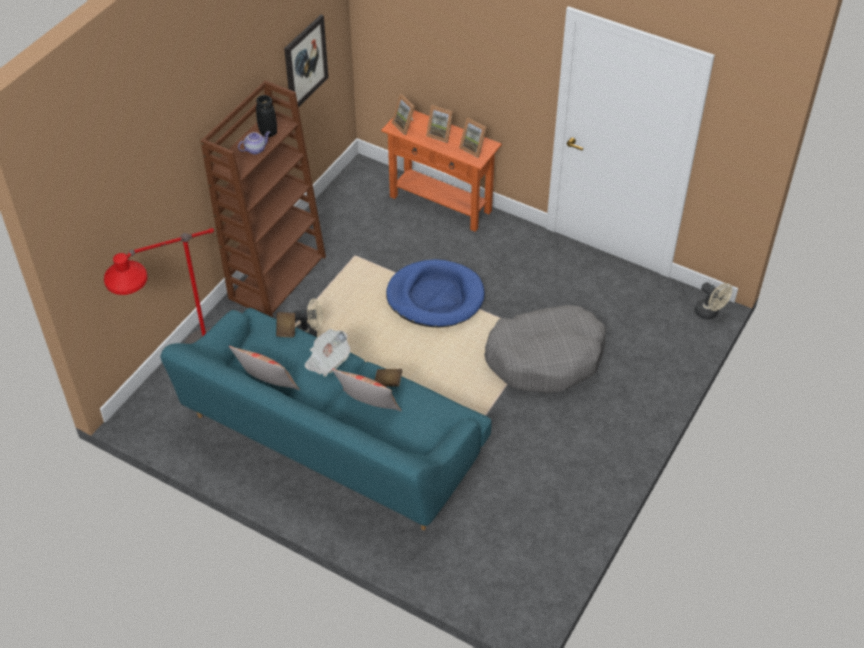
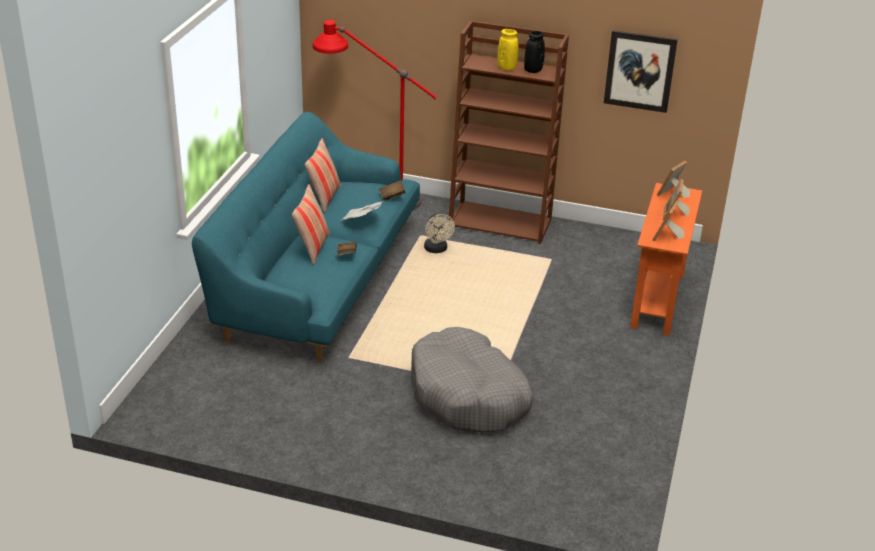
camera: 75 degrees right, 15 degrees down
(255, 149) = (507, 68): teapot -> yellow vase
(435, 297) = (520, 313): blue dog bed -> none
(709, 313) = (599, 523): beige fan -> none

